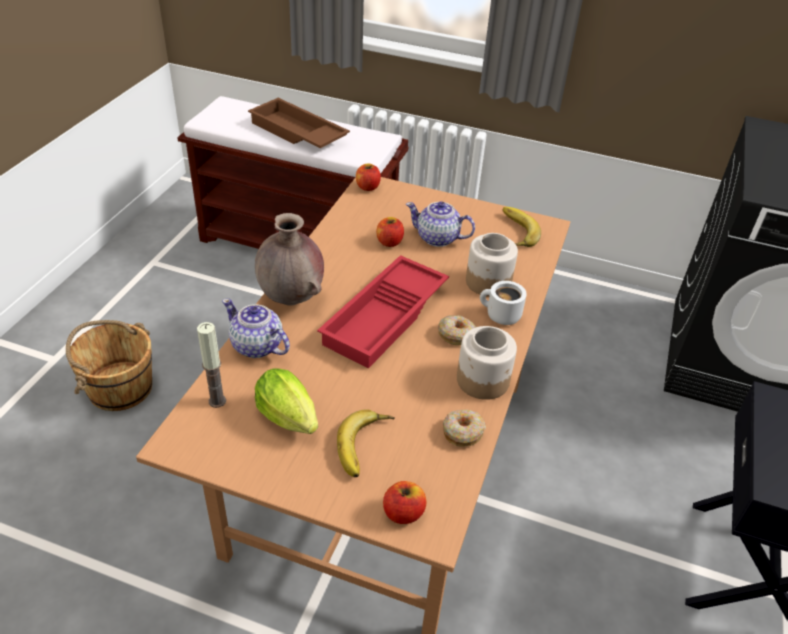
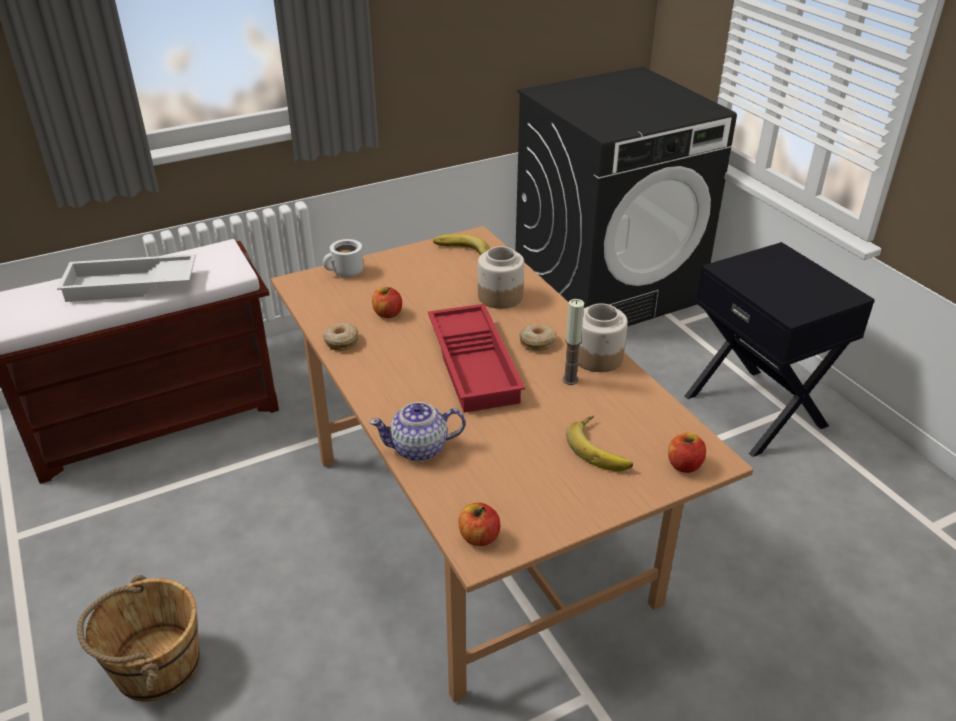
camera: 45 degrees left, 5 degrees down
(217, 401) = (458, 504): candle -> candle (570, 380)
(290, 420) = (529, 473): lettuce -> none
(291, 299) = (385, 399): brown vase -> none
(296, 133) = (130, 286): brown tray -> white tray
(367, 187) = (299, 285): apple -> apple (479, 537)
(438, 238) = (418, 289): teapot -> none
(462, 432) = (637, 395): donut -> donut (341, 341)
(500, 316) = (543, 312): white mug -> white mug (345, 273)

